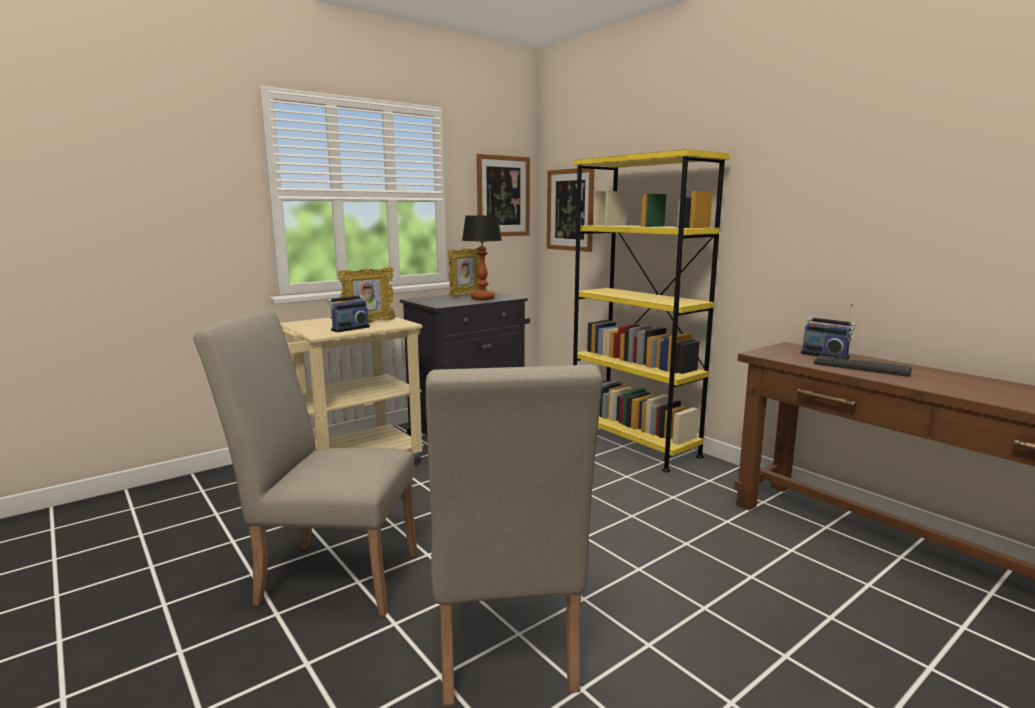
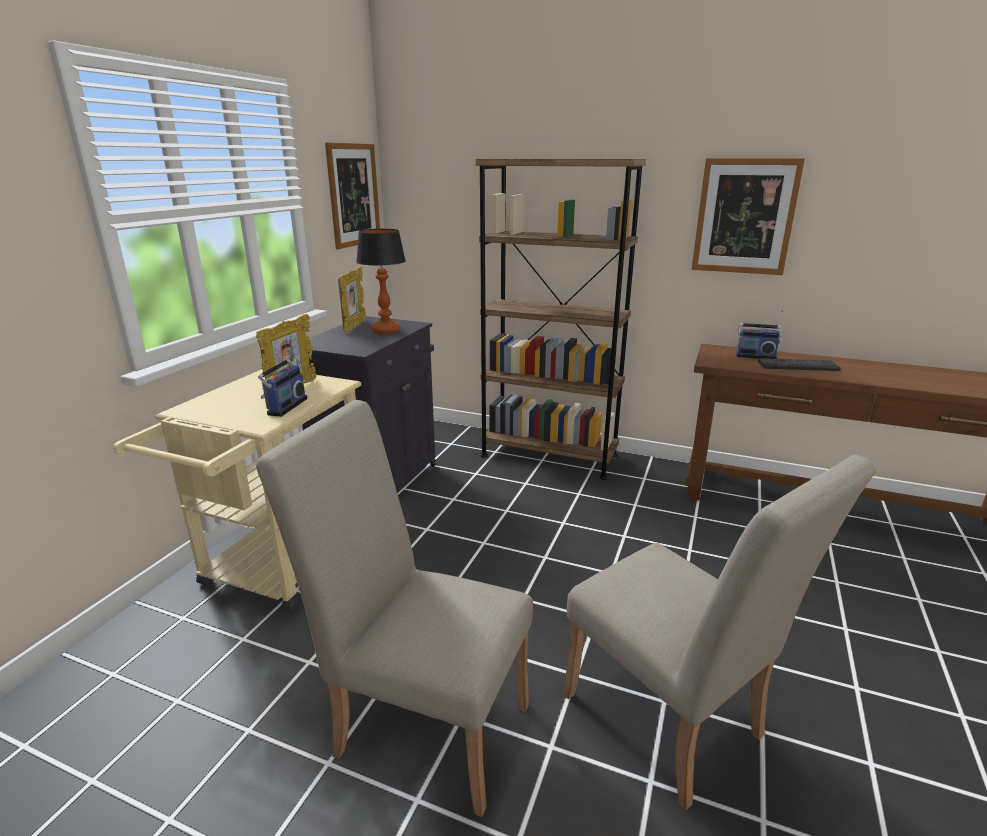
camera: 30 degrees left, 10 degrees up
(328, 575) = (421, 722): beige chair -> beige chair turned 45 degrees clockwise
(570, 210) = (434, 210): picture -> picture (744, 217)
(633, 444) = (549, 455): yellow bookcase -> brown bookcase

